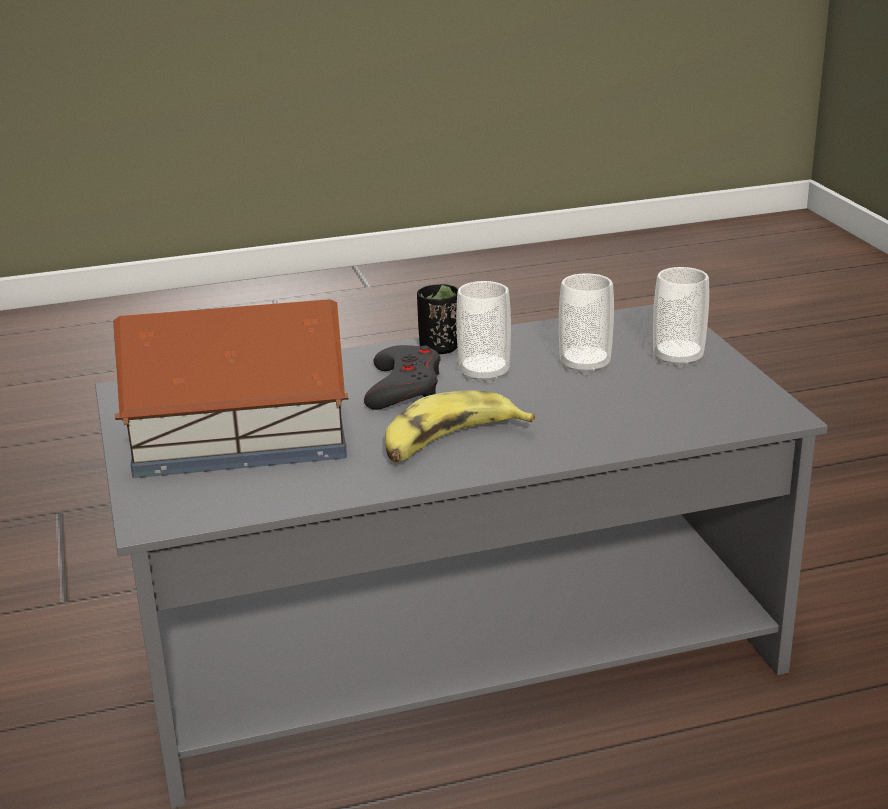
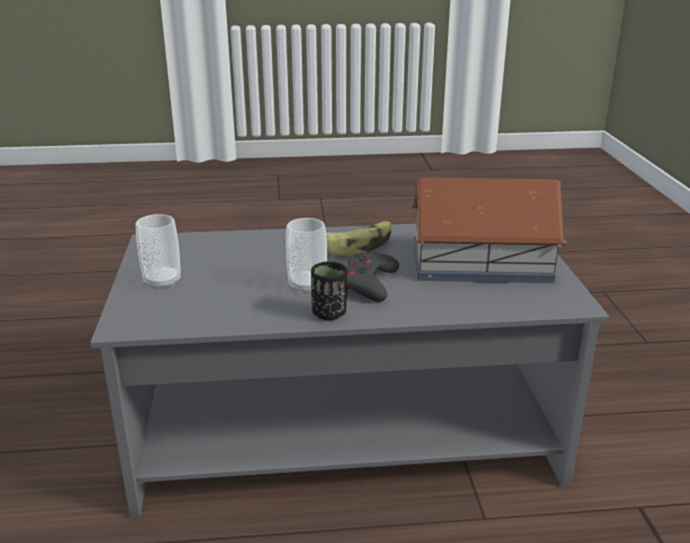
camera: 170 degrees left, 0 degrees up
(585, 366) = (232, 284): cup -> none

